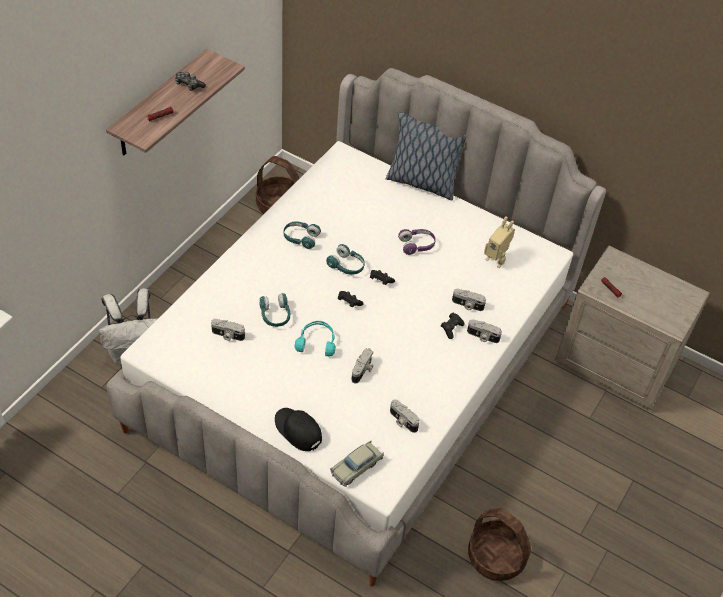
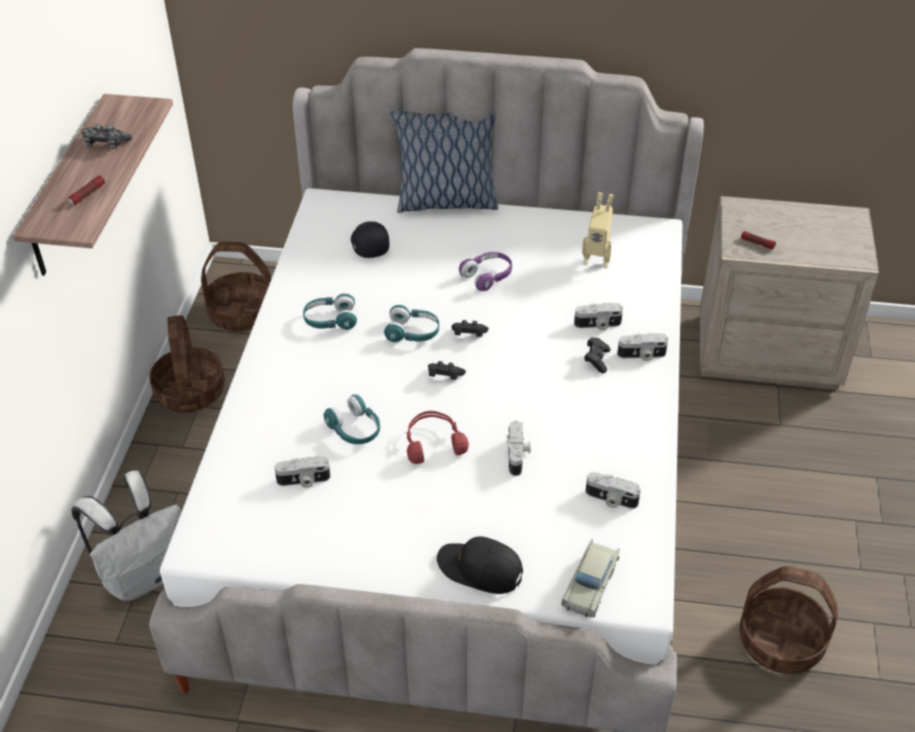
camera: 20 degrees left, 5 degrees down
(221, 247) = (191, 392): none -> basket
(317, 342) = (433, 442): turquoise headphones -> red headphones
(354, 195) = (368, 245): none -> black cap

